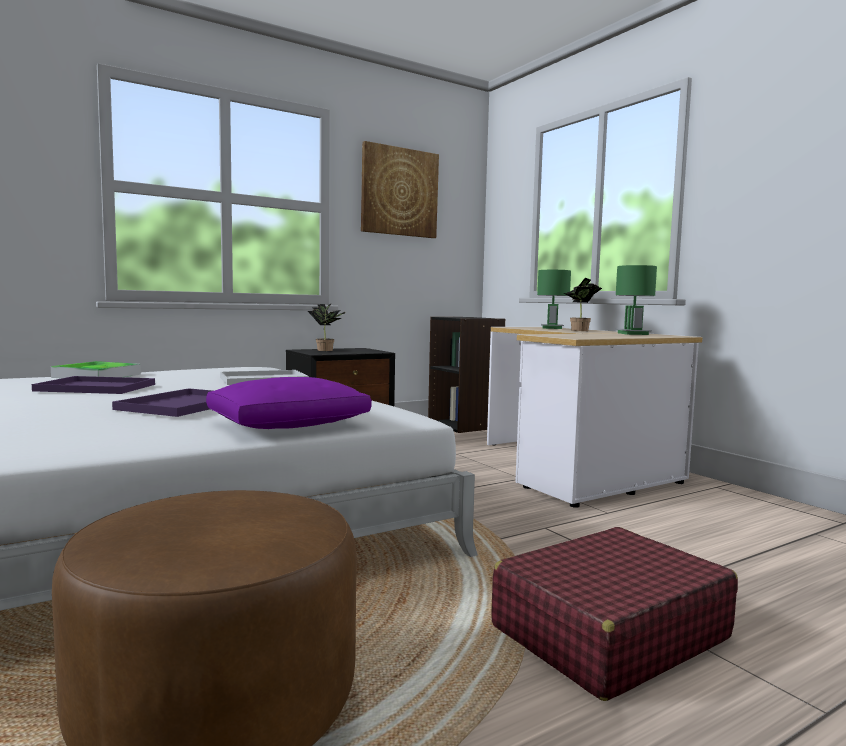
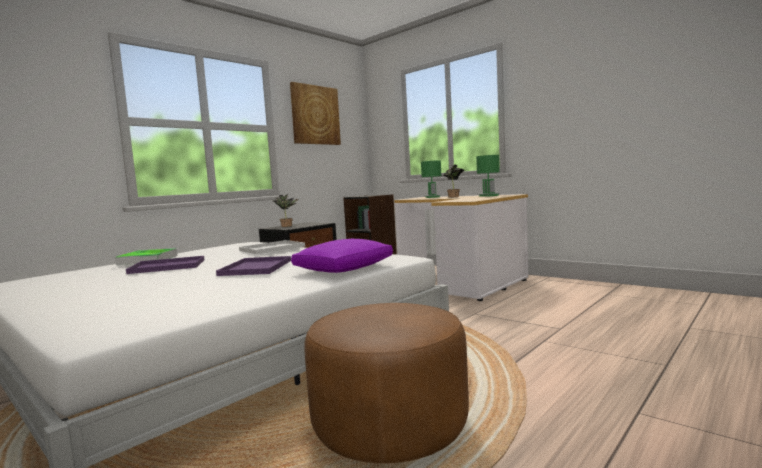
camera: 15 degrees left, 0 degrees up
(608, 633) = (550, 354): red suitcase -> none

